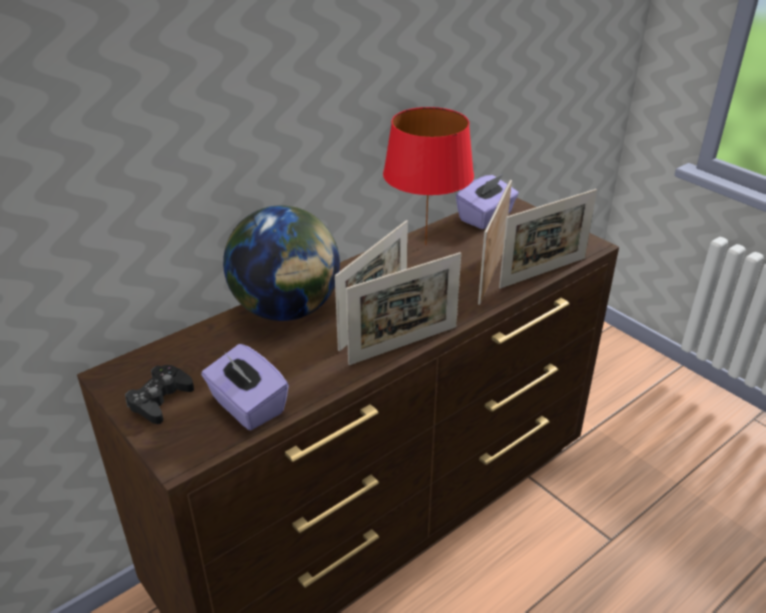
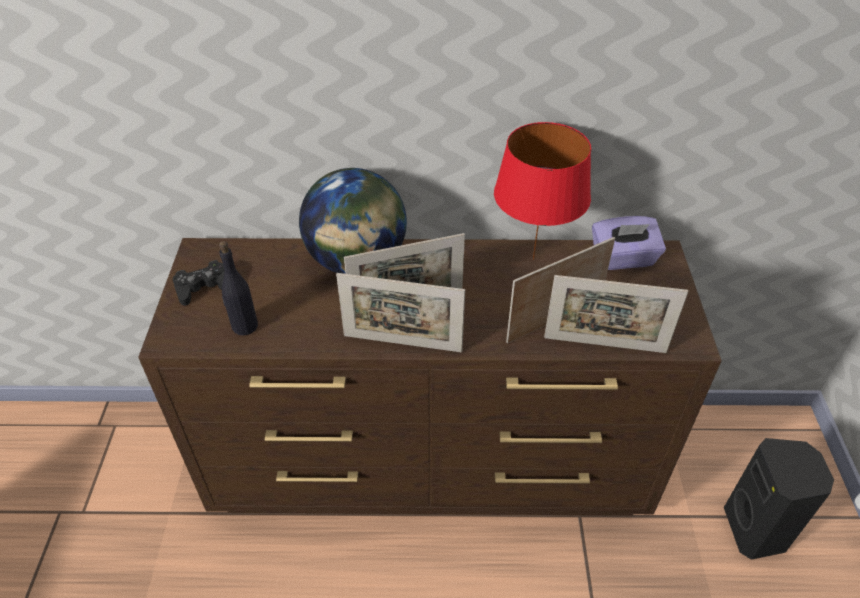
camera: 40 degrees right, 10 degrees up
(247, 406) = (244, 326): purple tissue box -> black bottle
(639, 409) = (756, 530): none -> black speaker

